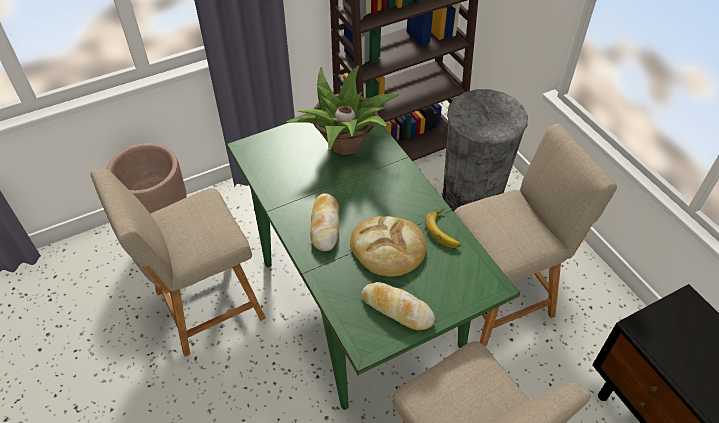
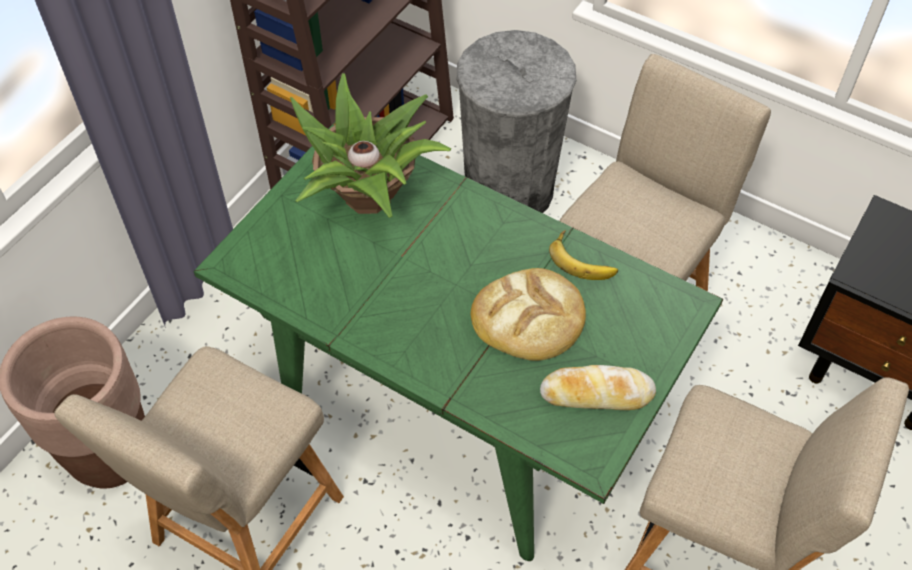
camera: 30 degrees left, 5 degrees up
(325, 225) = (425, 326): bread -> none

